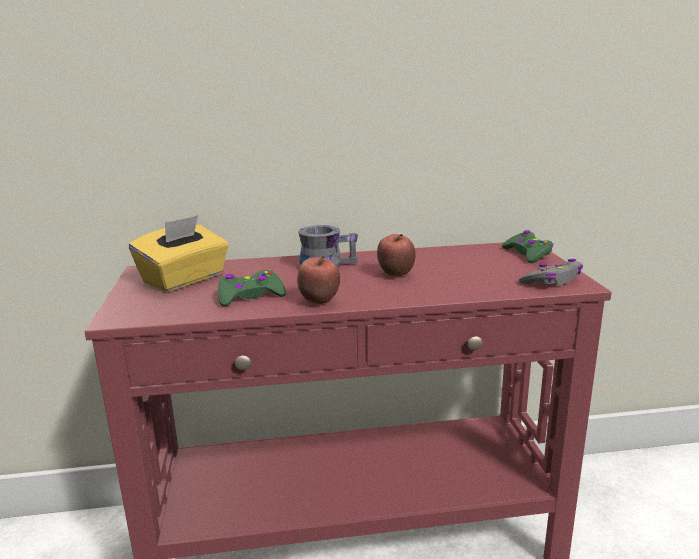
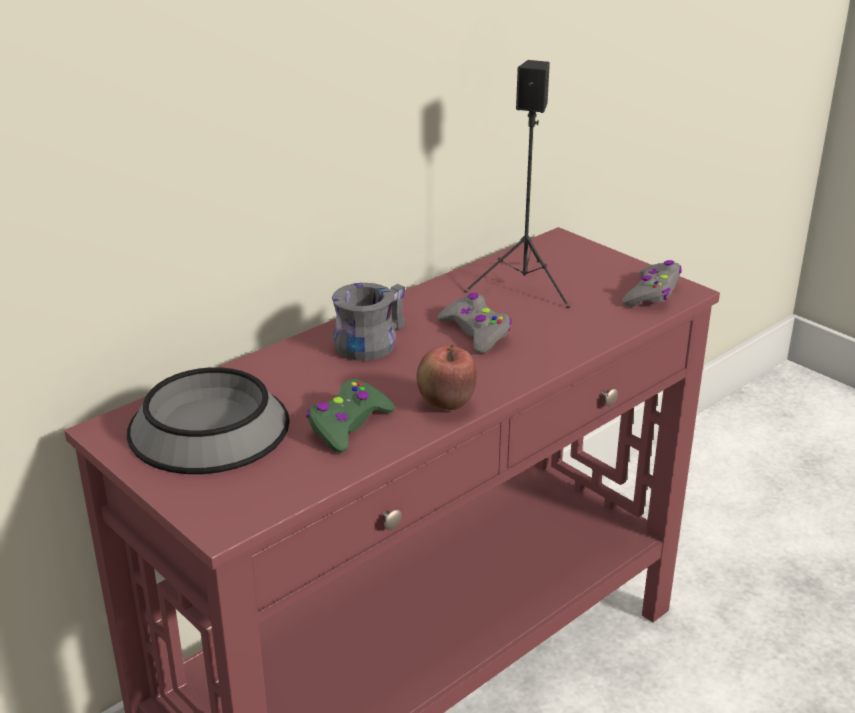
camera: 35 degrees left, 10 degrees up
(184, 279) = (208, 426): yellow tissue box -> bowl
(396, 274) = (476, 332): apple -> grey game controller
(464, 261) = (525, 286): none -> black speaker
(527, 254) = (579, 254): green game controller -> none

